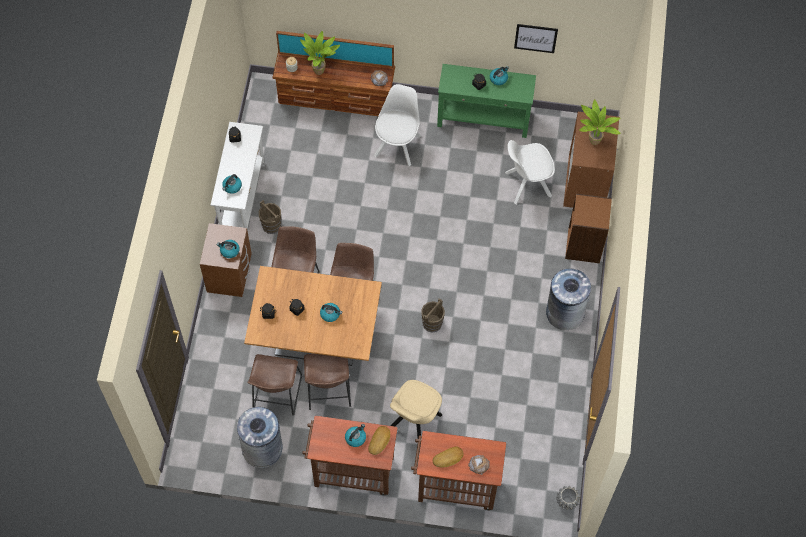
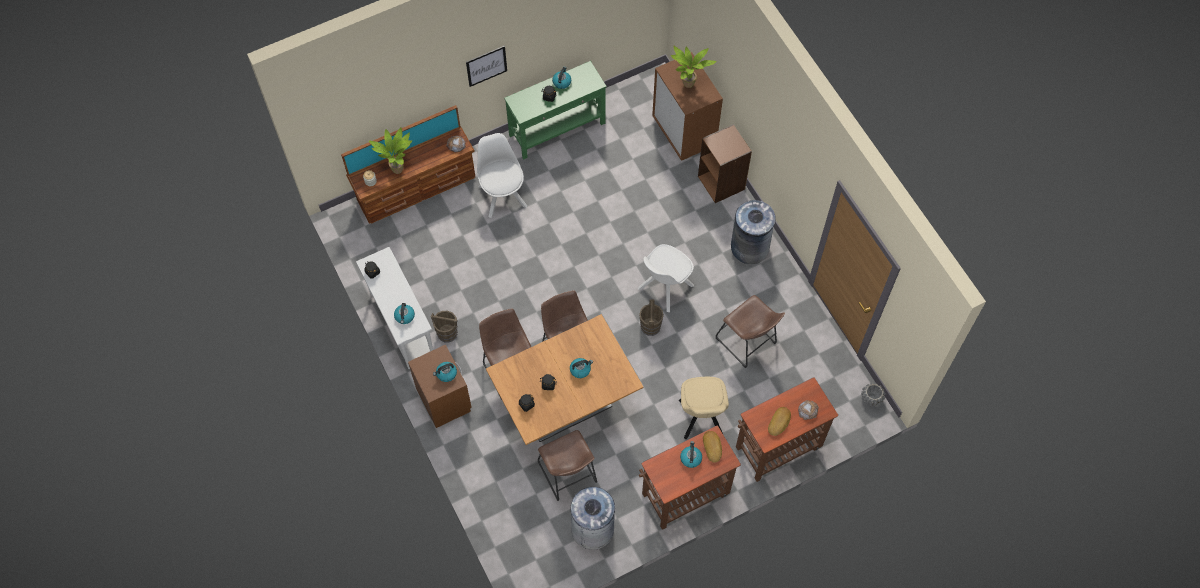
camera: 35 degrees left, 0 degrees up
(328, 391) = (610, 442): brown stool -> brown stool (747, 343)
(527, 184) = (636, 161): white chair -> white chair (664, 287)
(535, 38) = (582, 24): picture -> picture (486, 65)

